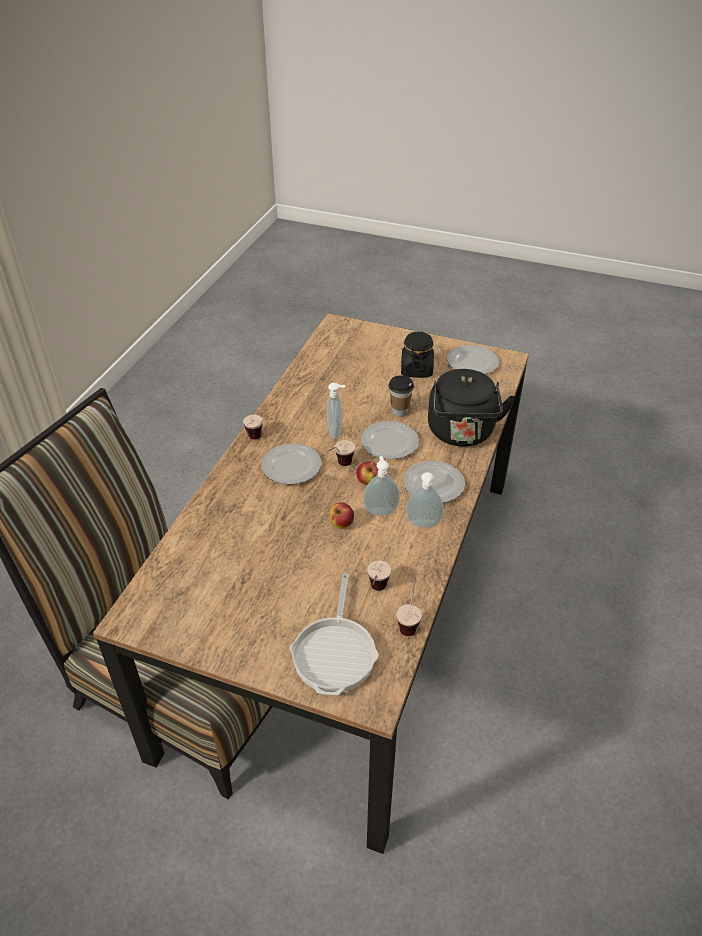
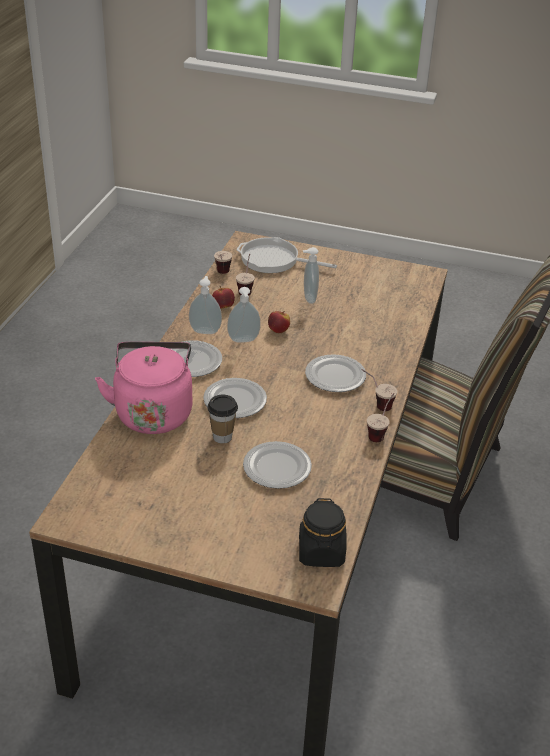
camera: 175 degrees right, 5 degrees down
(335, 652) = (274, 260): frying pan -> frying pan turned 75 degrees counterclockwise
(336, 432) = (294, 412): soap dispenser -> soap dispenser (308, 298)
(339, 466) = (286, 377): cup -> cup (380, 432)
(368, 482) = (256, 363): apple -> apple (223, 306)
(416, 369) = (197, 498): black jar -> black jar (321, 552)
(461, 434) = (153, 412): black kettle -> pink kettle
(472, 362) = (116, 512): plate -> plate (277, 468)

